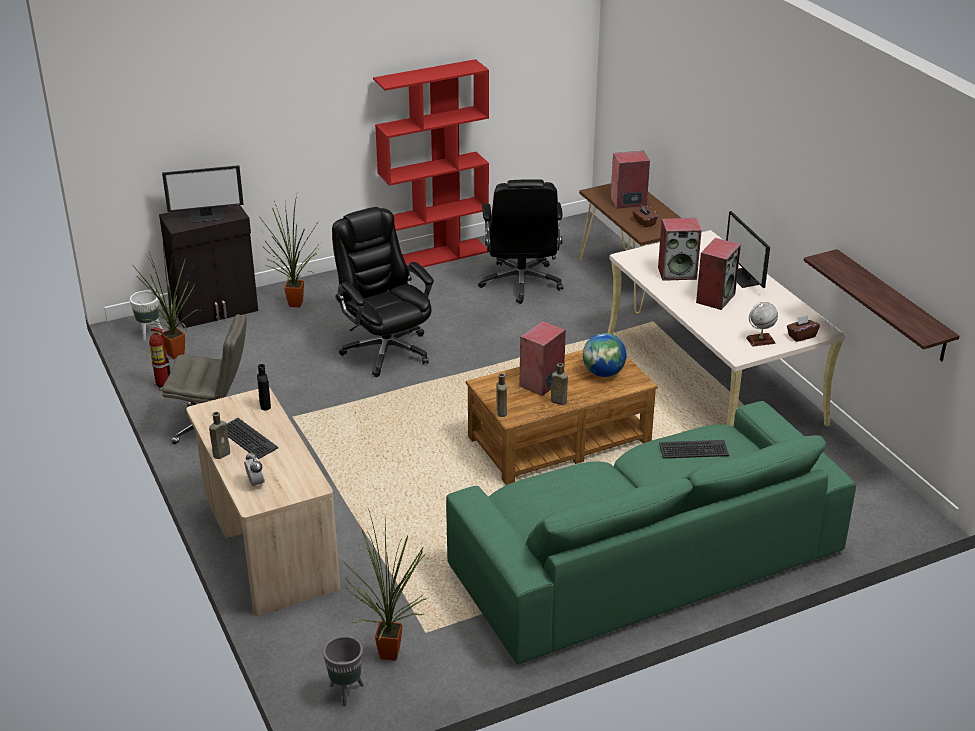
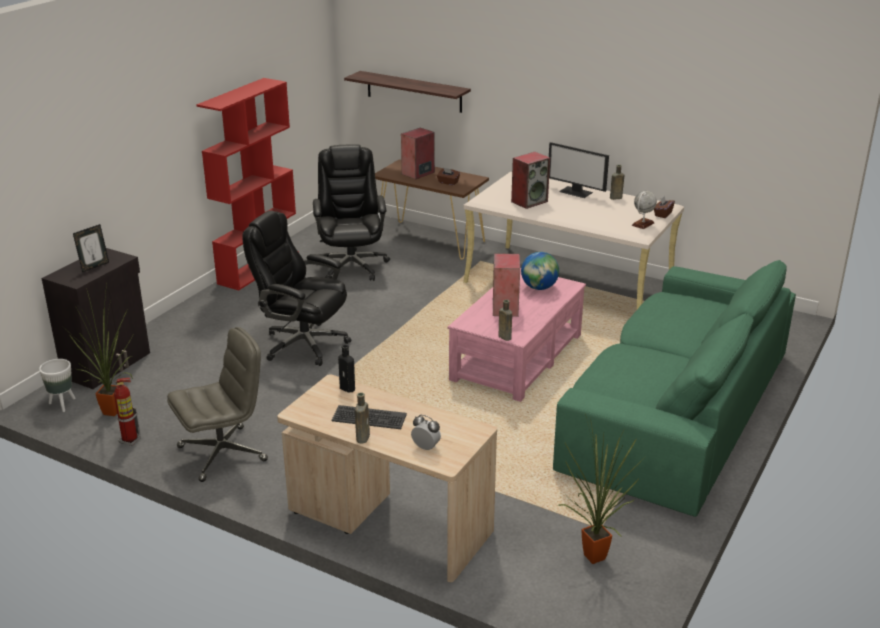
camera: 35 degrees left, 5 degrees down
(207, 216) = (94, 266): monitor -> picture frame
(294, 306) = (180, 338): potted plant -> none
(346, 692) = (599, 602): grey planter -> none
(521, 283) = (351, 265): black office chair -> black office chair turned 150 degrees counterclockwise
(557, 401) = (534, 316): brown bottle -> brown bottle (615, 198)
(558, 439) = (516, 357): brown coffee table -> pink coffee table
(693, 450) = (669, 312): keyboard -> none
(715, 298) = (576, 208): speaker -> none
(892, 306) = (729, 167): shelf -> shelf (414, 91)

